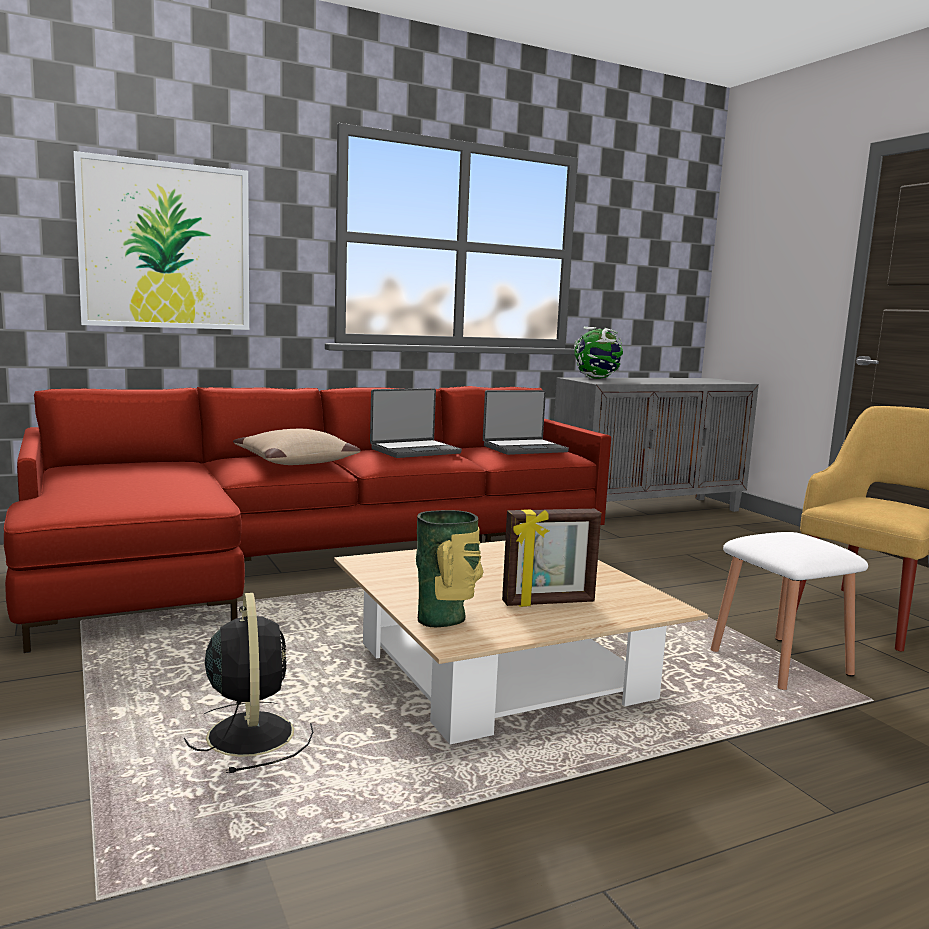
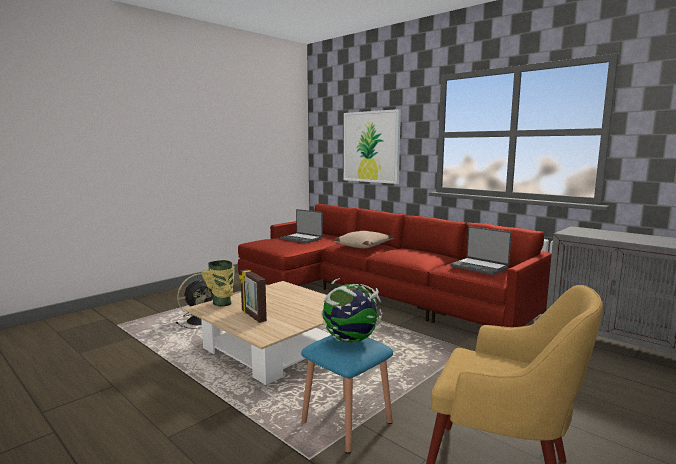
camera: 70 degrees right, 0 degrees up
(414, 450) = (416, 253): laptop -> laptop (302, 239)
(596, 378) = (598, 231): globe -> globe (351, 340)
(780, 662) = (347, 422): white stool -> blue stool

